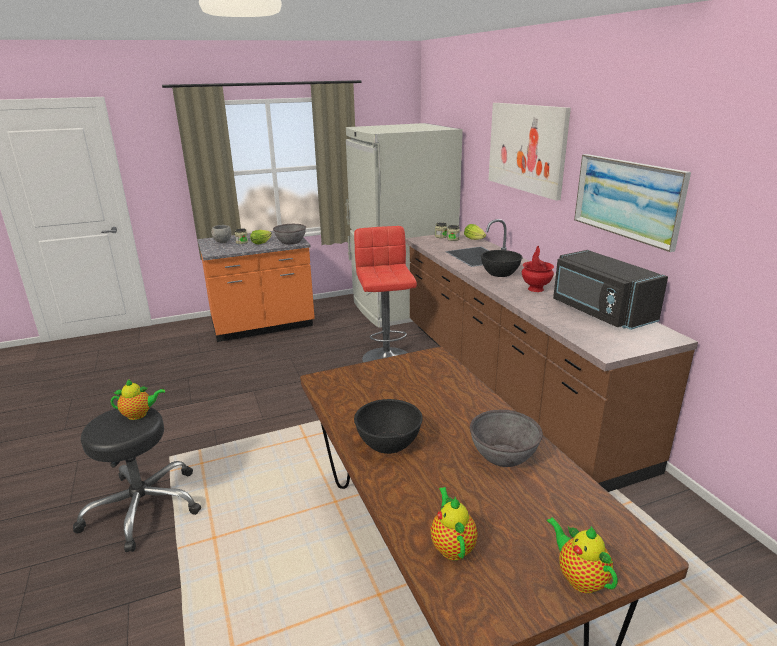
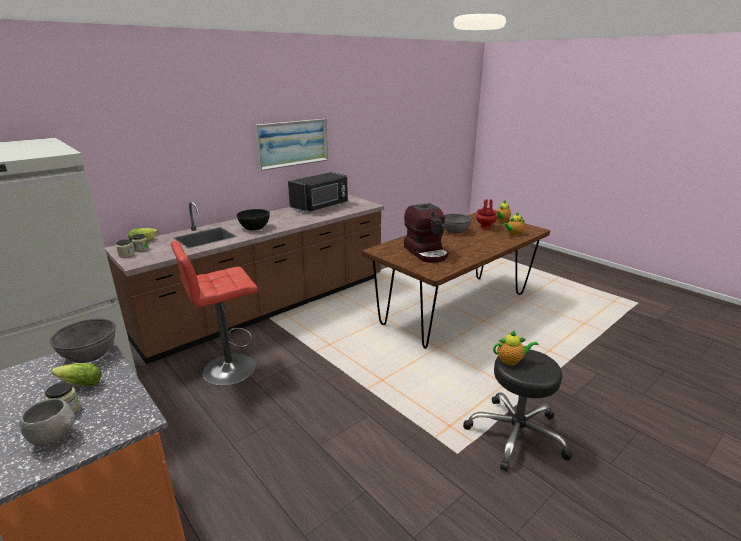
camera: 110 degrees left, 0 degrees up
(139, 414) = (511, 361): teapot -> teapot turned 120 degrees clockwise
(388, 442) = (472, 249): black bowl -> none
(401, 392) = (426, 252): none -> coffee machine
(526, 148) = (185, 134): picture -> none
(535, 289) = (287, 218): red vase -> red vase (485, 227)

